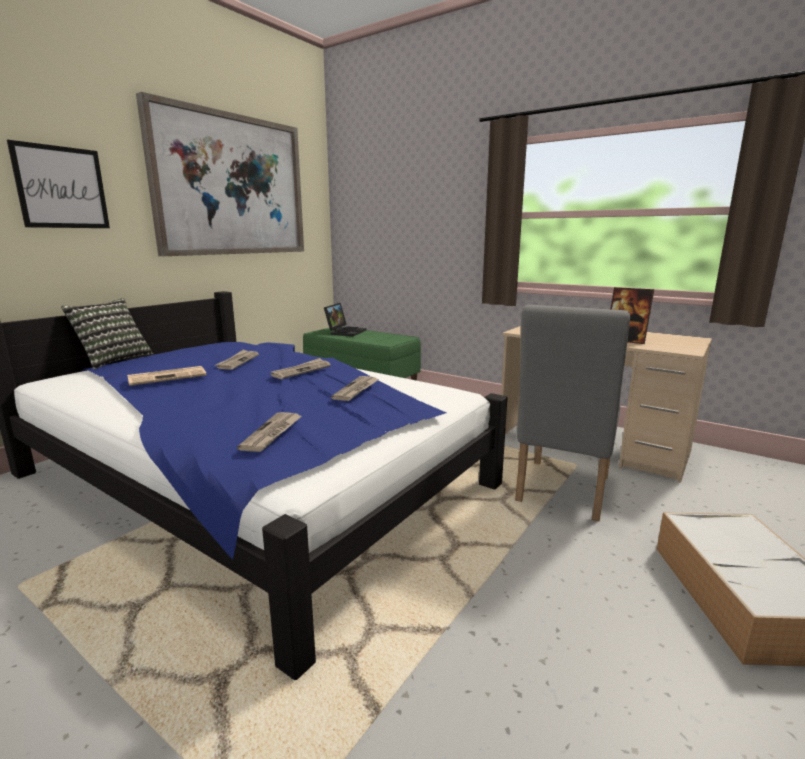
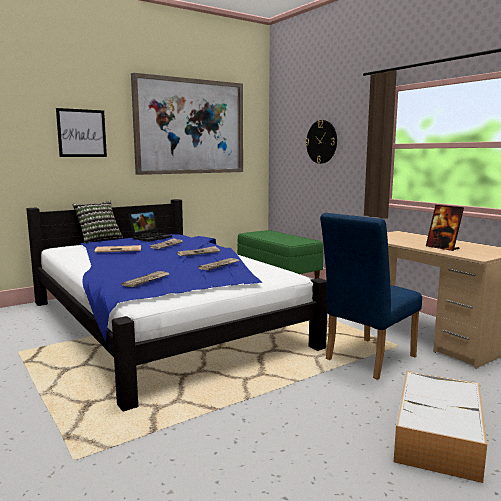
camera: 20 degrees right, 5 degrees down
(345, 332) = (269, 234): laptop -> laptop (151, 237)
(412, 210) = (321, 142): none -> wall clock
(560, 493) = (366, 360): grey chair -> blue chair

